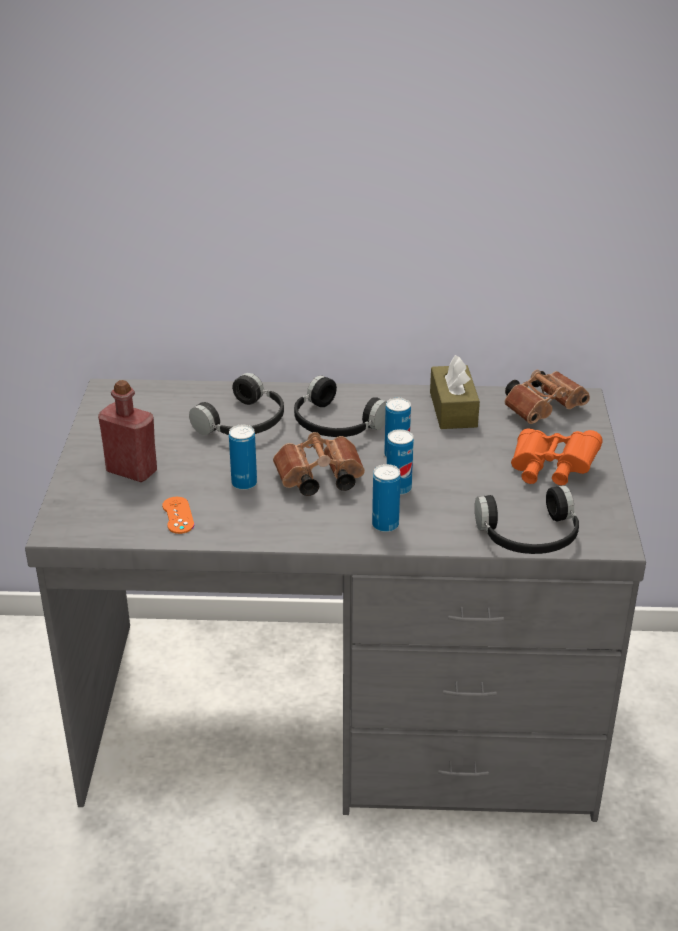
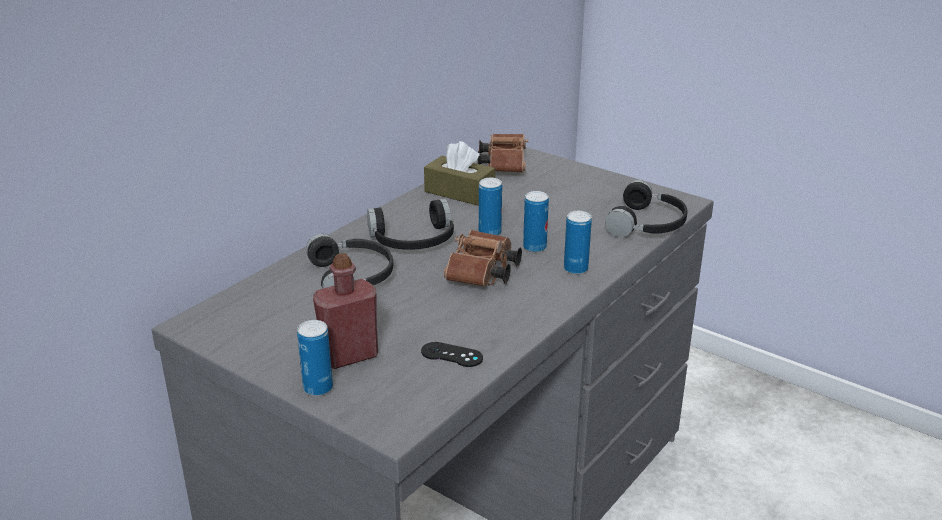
camera: 55 degrees left, 5 degrees down
(178, 515) = (451, 355): orange game controller -> black game controller
(244, 483) = (444, 307): can -> can (318, 388)
(551, 470) = (580, 189): orange binoculars -> none

